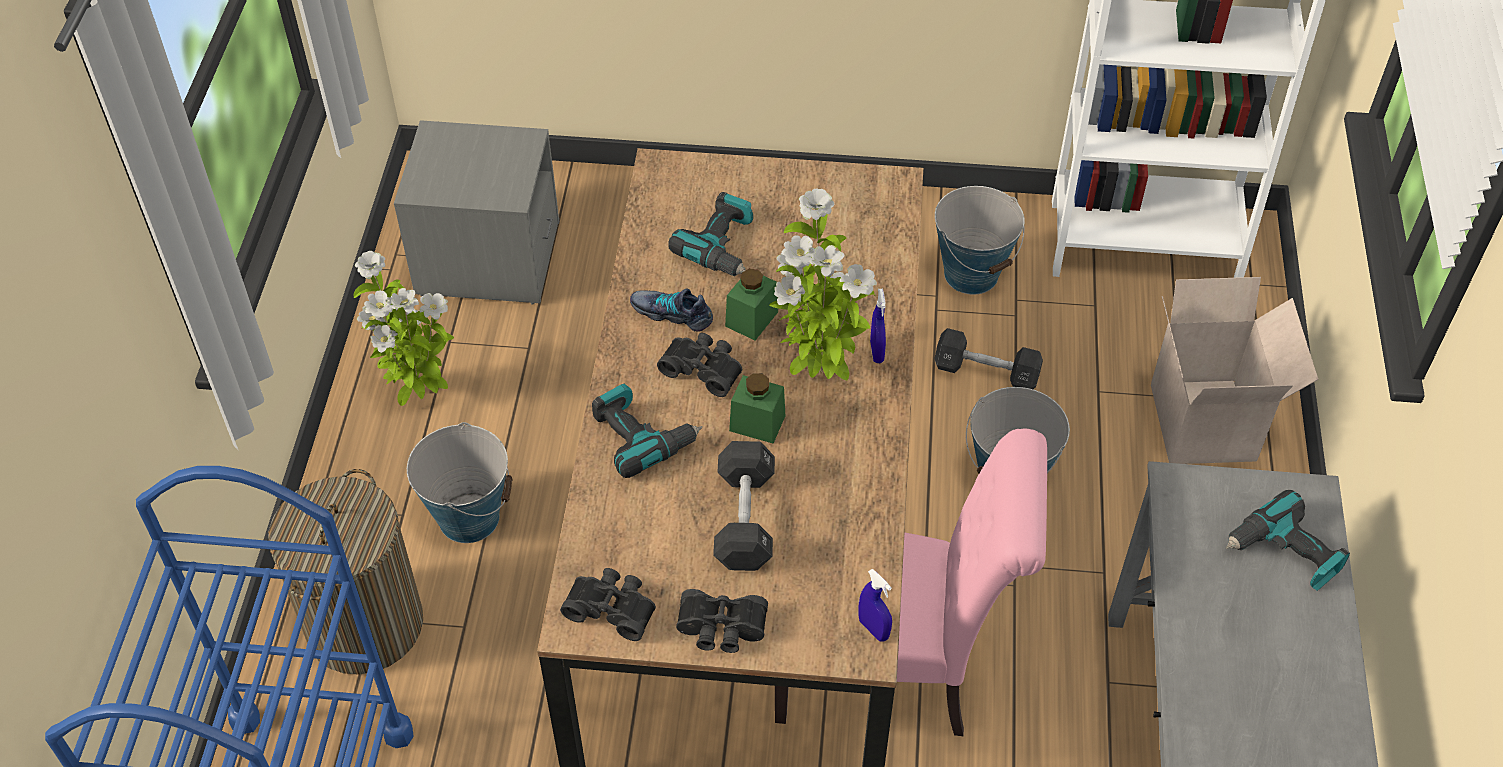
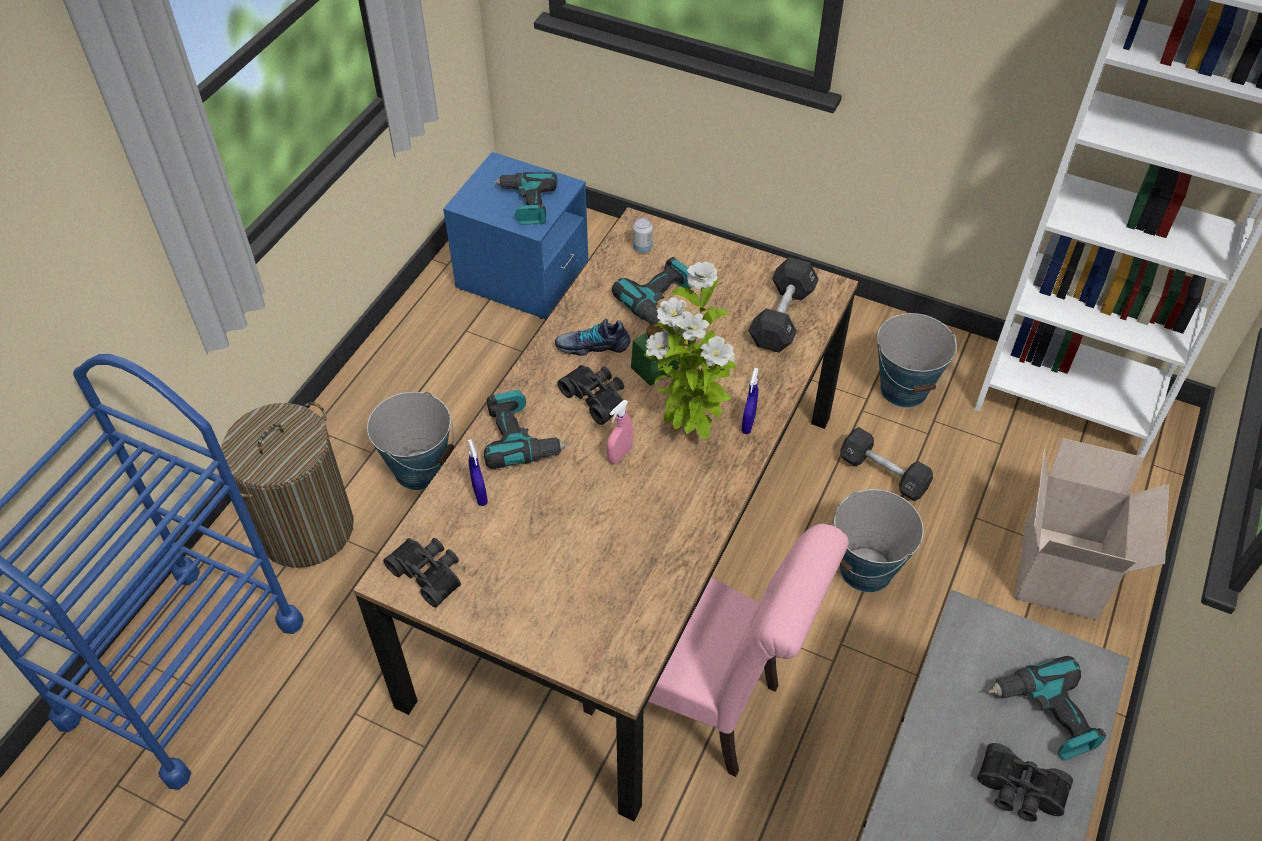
camera: 20 degrees right, 0 degrees up
(418, 395) = (424, 364): potted plant -> none
(488, 259) = (522, 275): grey nightstand -> blue nightstand
(491, 173) = (526, 204): none -> power drill
(672, 313) = (592, 345): shoe -> shoe turned 45 degrees counterclockwise
(676, 190) = (642, 248): none -> can
(721, 630) = (508, 620): black binoculars -> black binoculars (1019, 792)
(744, 519) = (572, 532): black dumbbell -> black dumbbell (782, 317)
(757, 423) = (620, 455): green jar -> pink spray bottle
(873, 629) = (637, 662): blue spray bottle -> blue spray bottle (480, 495)

